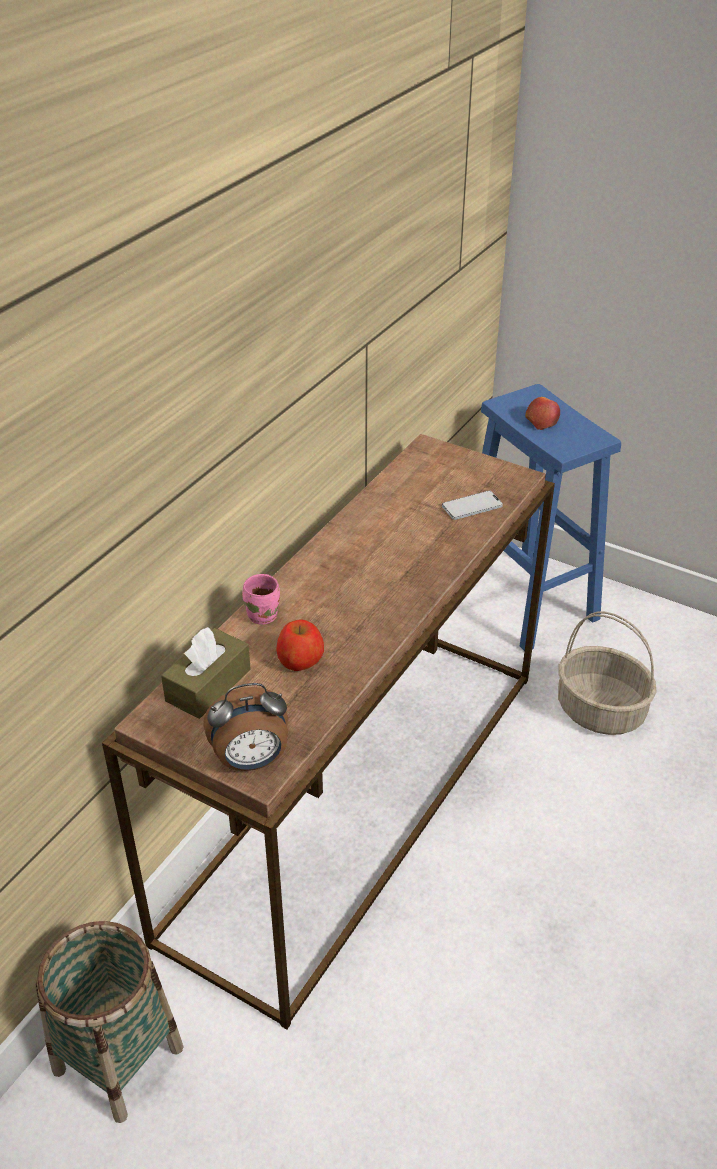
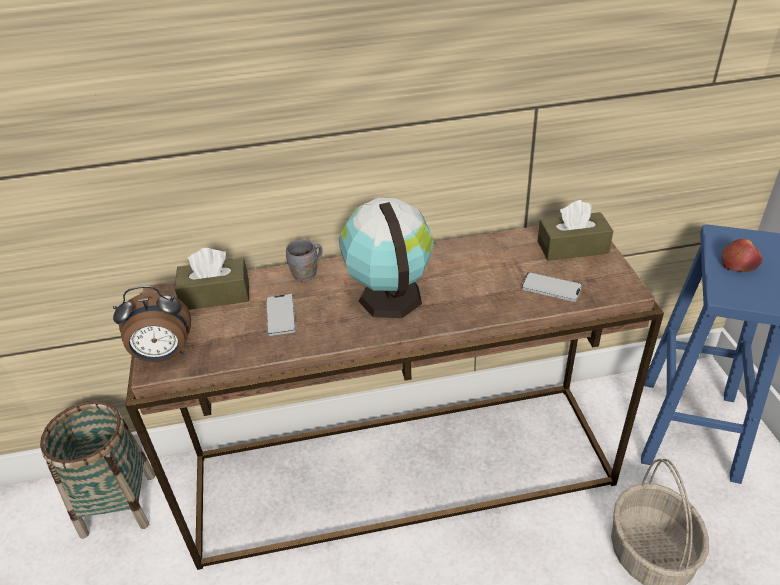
camera: 50 degrees right, 0 degrees up
(251, 761) = (163, 355): alarm clock -> alarm clock turned 45 degrees counterclockwise
(265, 615) = (307, 275): pink mug -> grey mug
(300, 660) = (280, 315): apple -> phone
(363, 586) = (389, 295): none -> globe
(441, 466) = (572, 247): none -> brown tissue box

